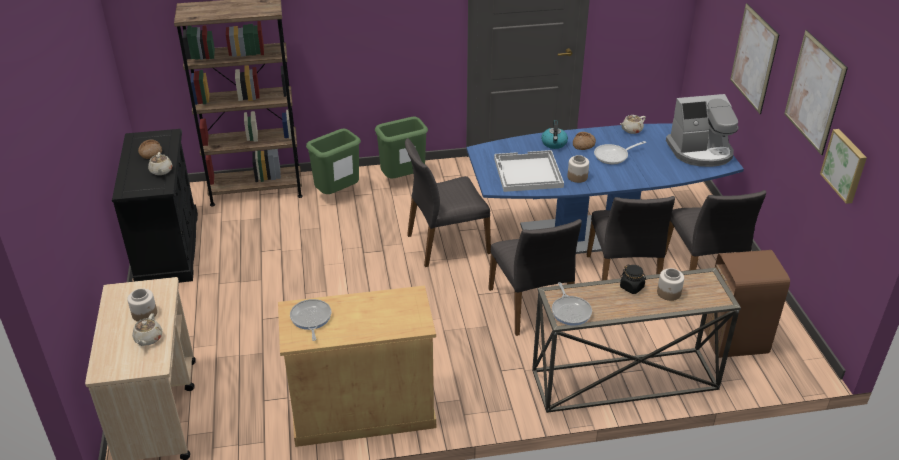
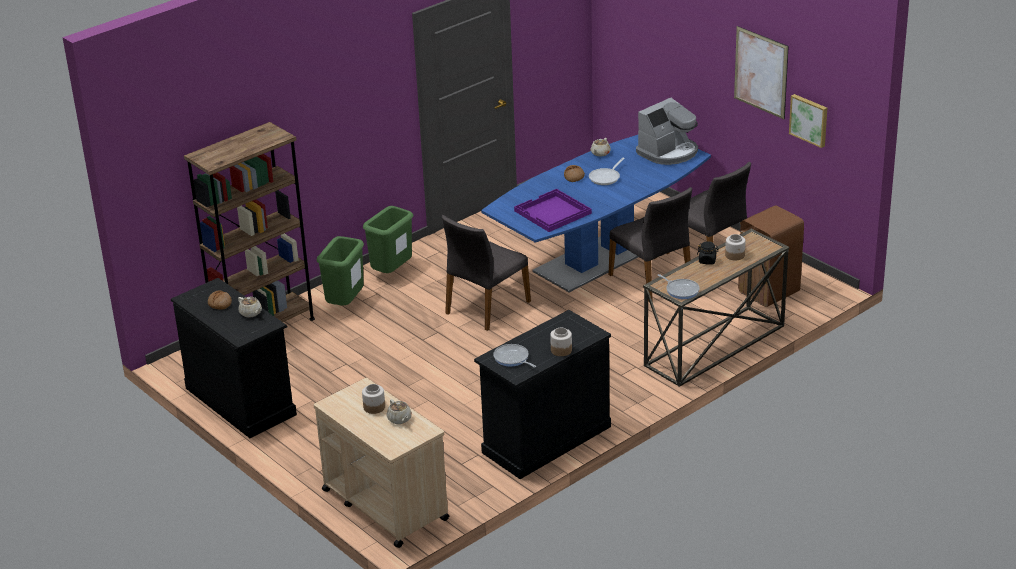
camera: 30 degrees left, 5 degrees down
(363, 411) = (546, 439): beige cabinet -> black cabinet
(527, 173) = (552, 212): white tray -> purple tray
(531, 306) = (601, 325): grey chair -> none
(554, 143) = (550, 184): kettle -> none
(577, 177) = (594, 202): jar -> jar (561, 350)
(754, 58) = (684, 60): picture -> none

